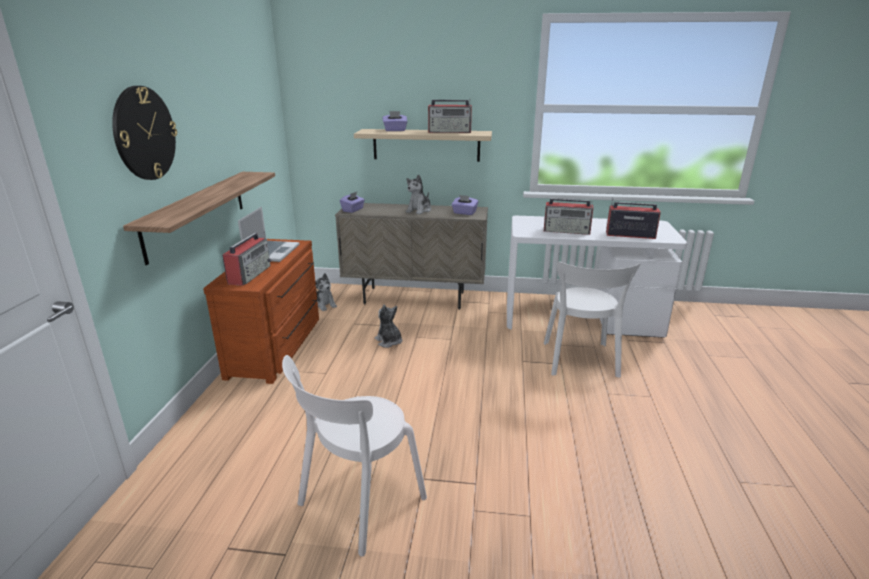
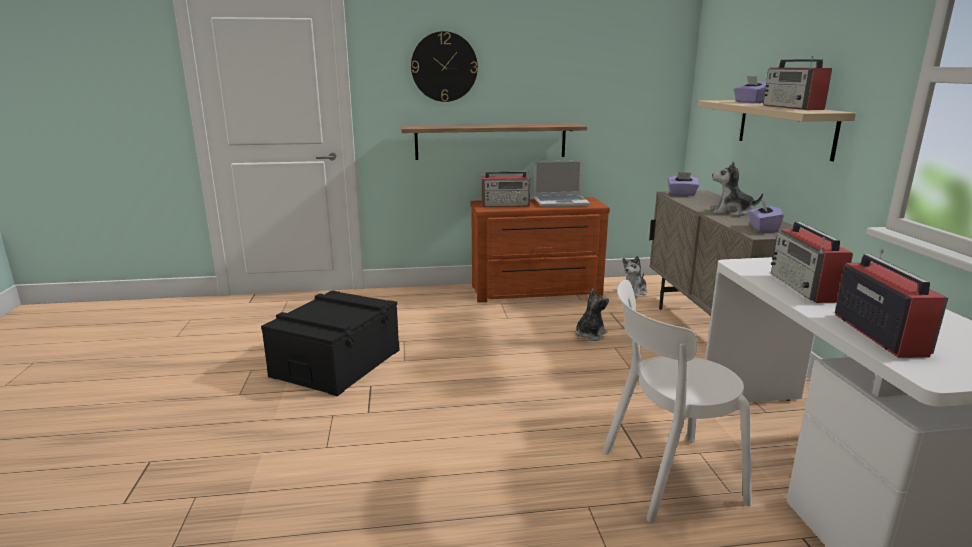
camera: 75 degrees right, 5 degrees down
(358, 504) = (336, 363): white chair -> black storage box

